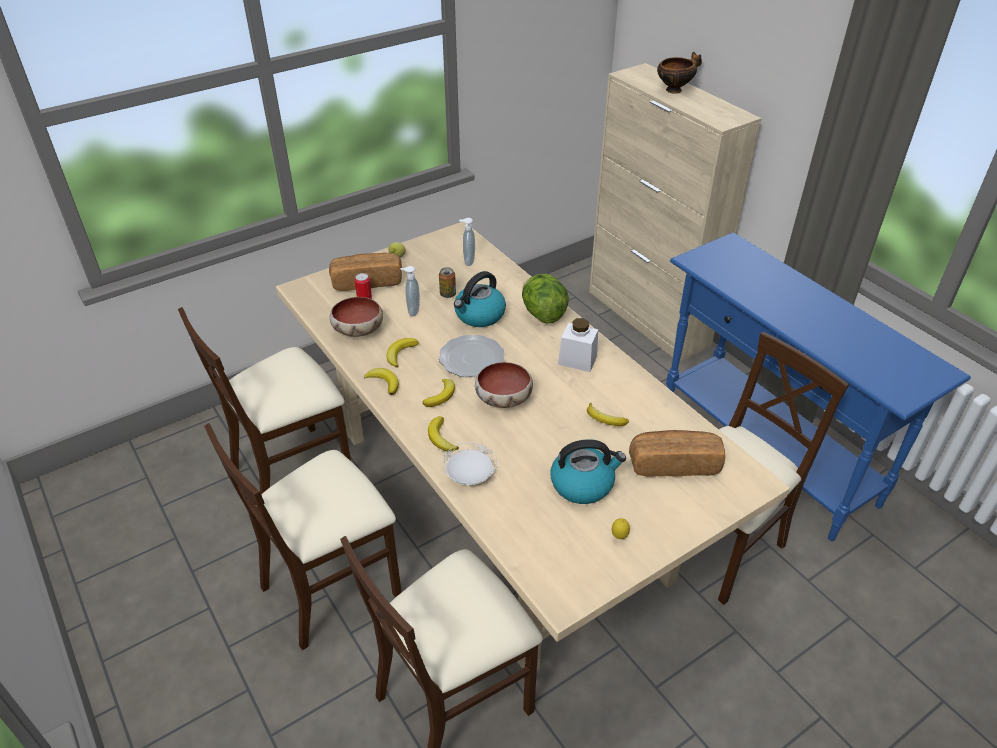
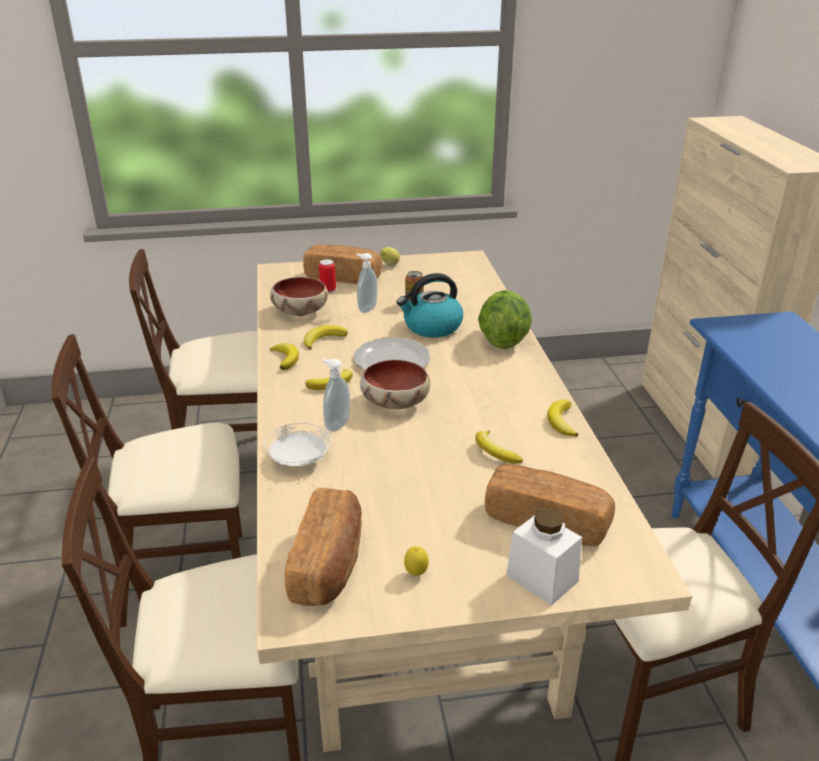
camera: 25 degrees right, 10 degrees down
(441, 437) = (299, 419): banana -> banana (561, 421)
(468, 261) = (458, 281): soap dispenser -> soap dispenser (336, 424)
(557, 551) = (329, 564): none -> bread
(577, 360) = (508, 389): white jar -> white jar (542, 578)
(583, 484) = (417, 506): kettle -> none
(675, 90) = (758, 136): bowl -> none

